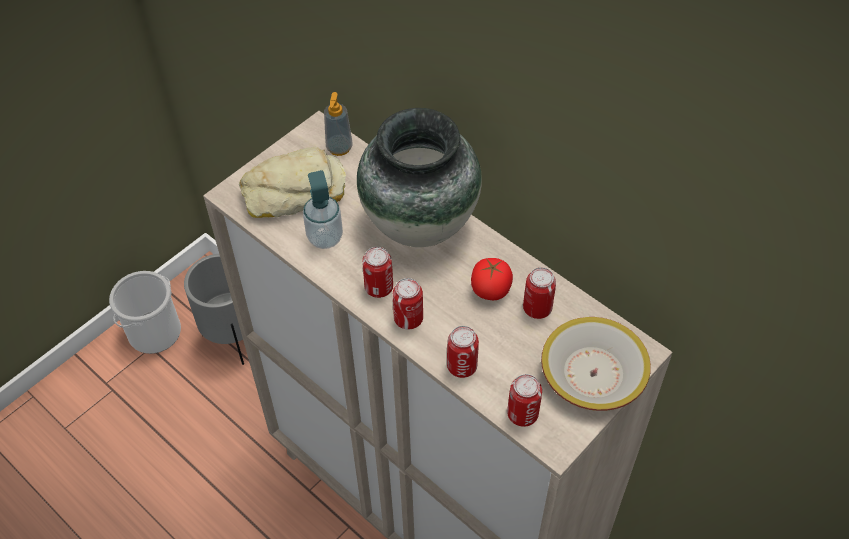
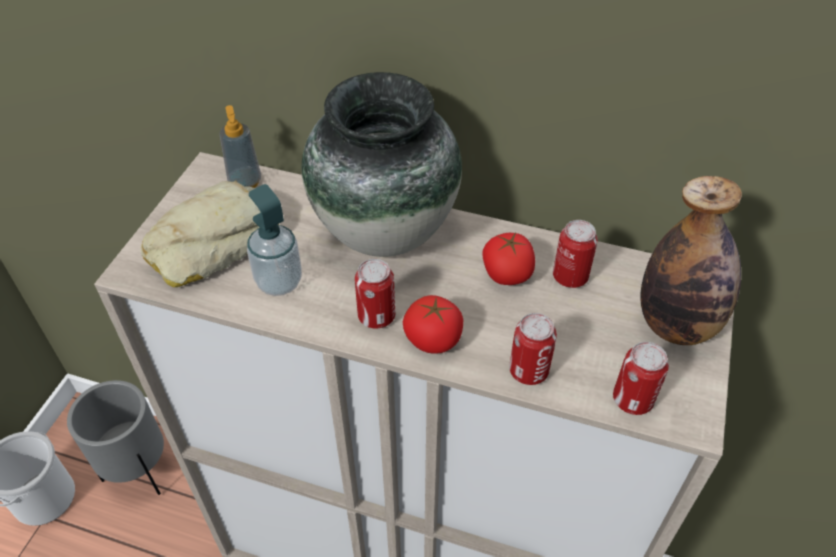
camera: 25 degrees left, 5 degrees down
(408, 319) = (433, 339): can -> tomato
(593, 374) = (676, 325): bowl -> bottle

